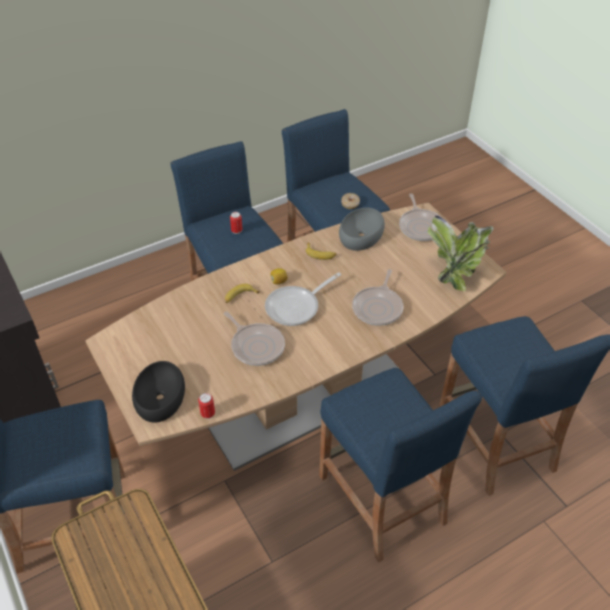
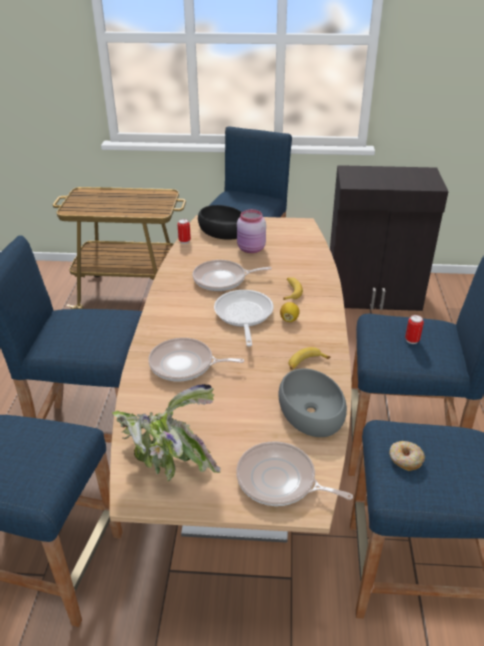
camera: 125 degrees right, 10 degrees down
(187, 354) = (251, 249): none -> pink jar
(378, 307) = (185, 365): frying pan -> frying pan turned 45 degrees counterclockwise

